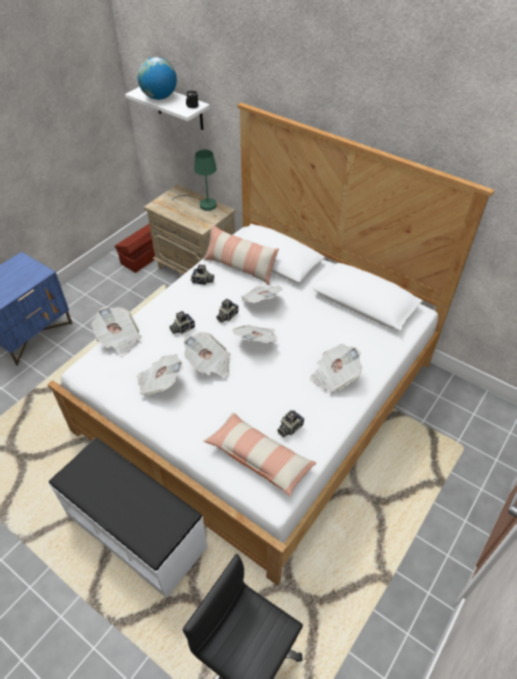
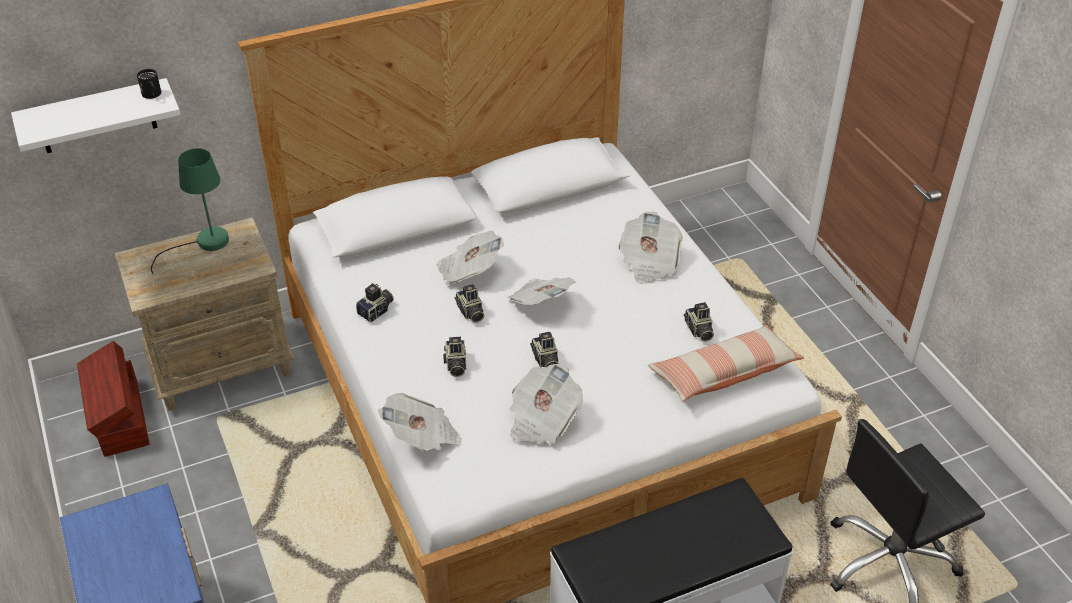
camera: 60 degrees left, 5 degrees down
(159, 97) = (82, 115): globe -> none
(209, 363) = (545, 360): newspaper -> camera
(240, 267) = (382, 264): pillow -> none

